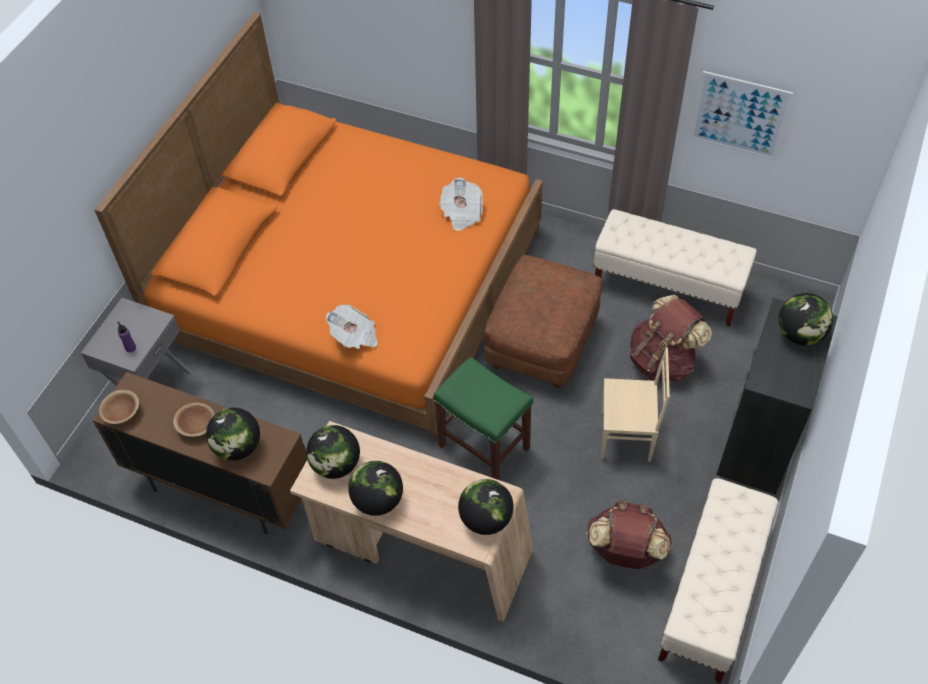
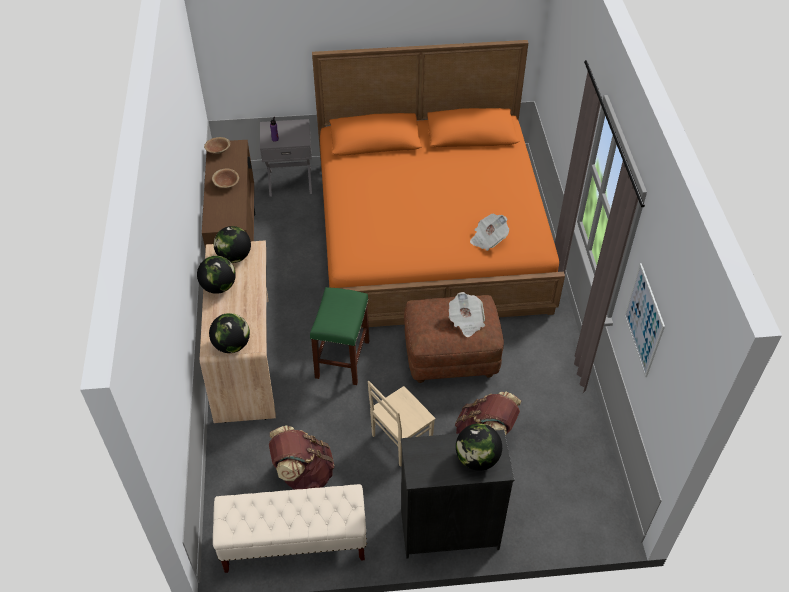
camera: 60 degrees right, 5 degrees down
(238, 447) = (221, 207): globe -> none
(354, 336) = (345, 229): newspaper -> newspaper (466, 321)
(626, 437) = (400, 440): beige chair -> beige chair turned 75 degrees clockwise
(668, 287) = (559, 416): beige bench -> none

